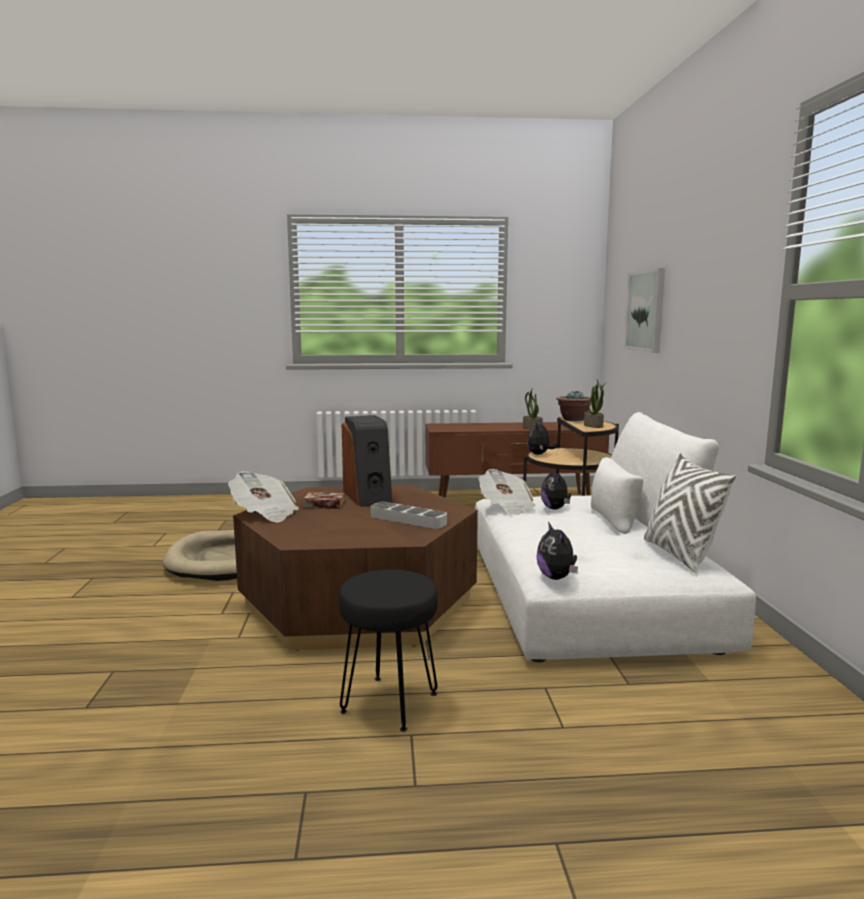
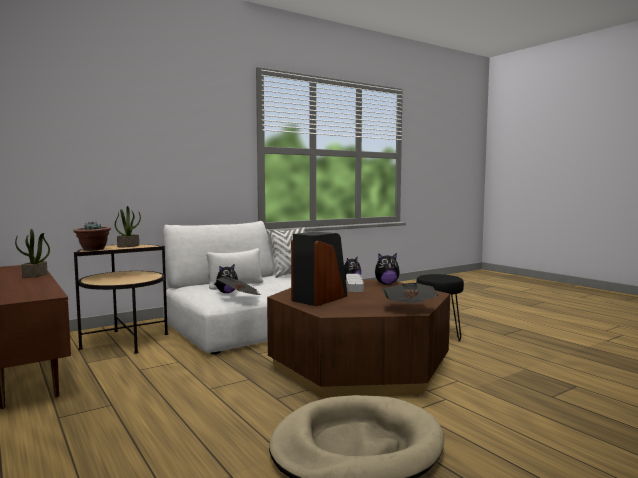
camera: 120 degrees left, 5 degrees down
(322, 505) = (362, 303): book -> none
(539, 454) = (120, 282): plush toy -> plush toy (386, 284)
(646, 311) = (84, 150): picture -> none

